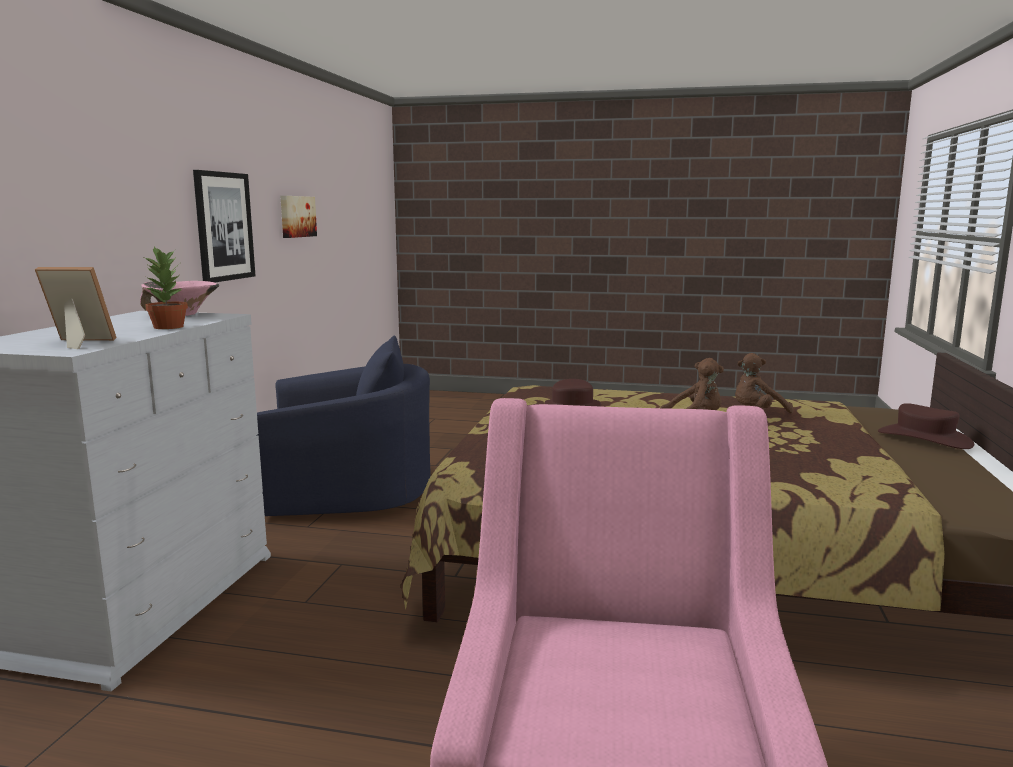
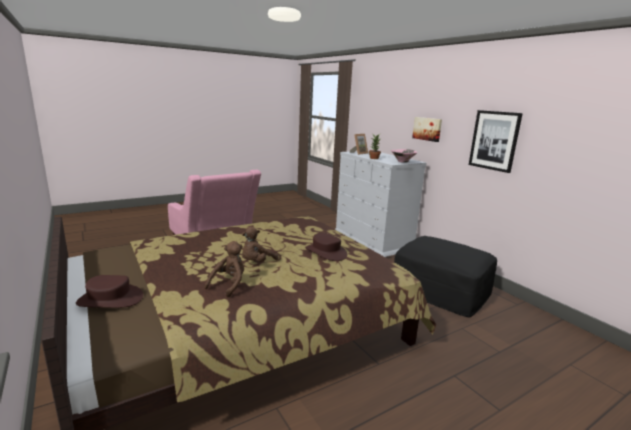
camera: 135 degrees right, 5 degrees up
(296, 216) = (585, 147): picture -> picture (427, 129)
(346, 491) = (440, 290): blue armchair -> black ottoman

